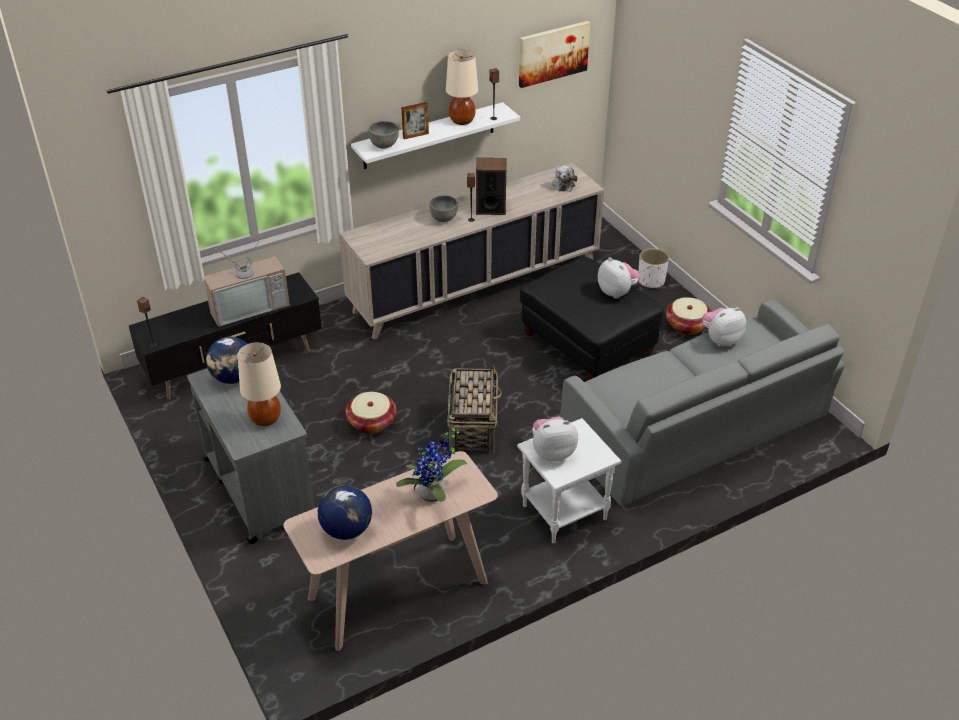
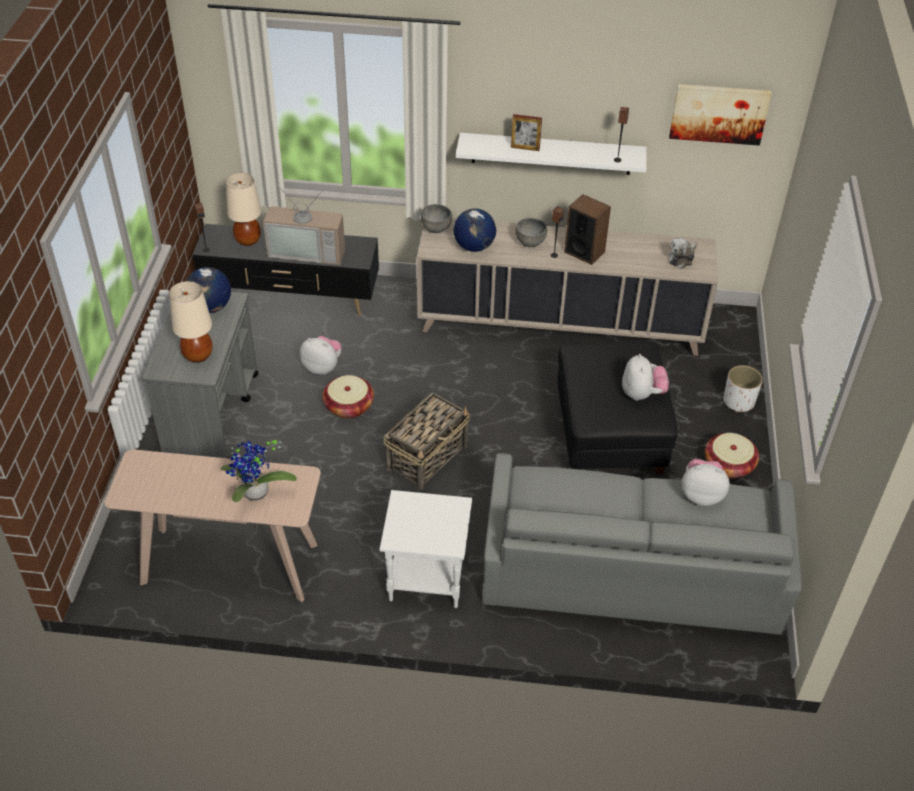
camera: 35 degrees right, 5 degrees up
(346, 529) = (163, 484): globe -> globe (474, 246)
(384, 145) = (486, 146): grey bowl -> grey bowl (435, 229)
(462, 121) = (584, 151): beige table lamp -> beige table lamp (247, 240)
(552, 452) = (412, 514): plush toy -> plush toy (322, 367)

